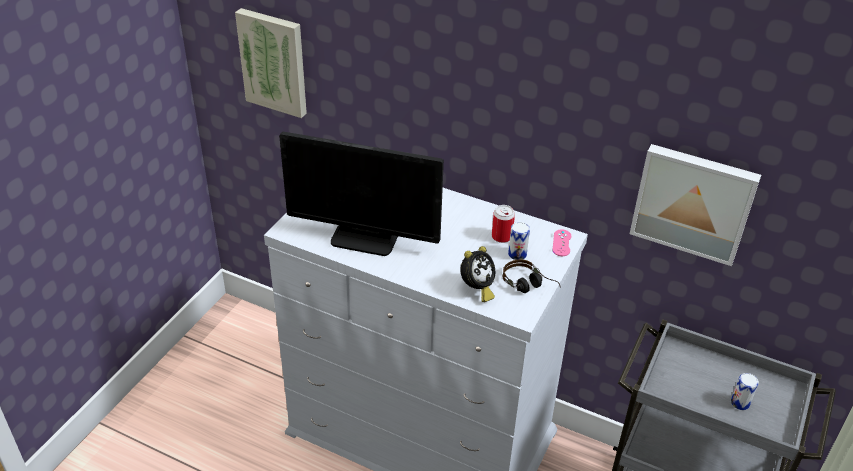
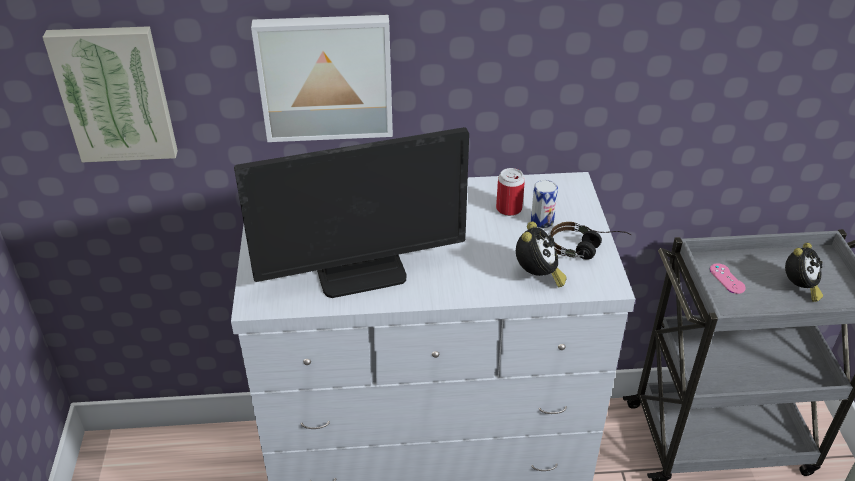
camera: 30 degrees left, 0 degrees up
(561, 243) = (573, 191): pink game controller -> pink game controller (727, 278)
(693, 202) = (703, 92): picture -> picture (325, 76)
(740, 403) = (799, 288): can -> alarm clock

